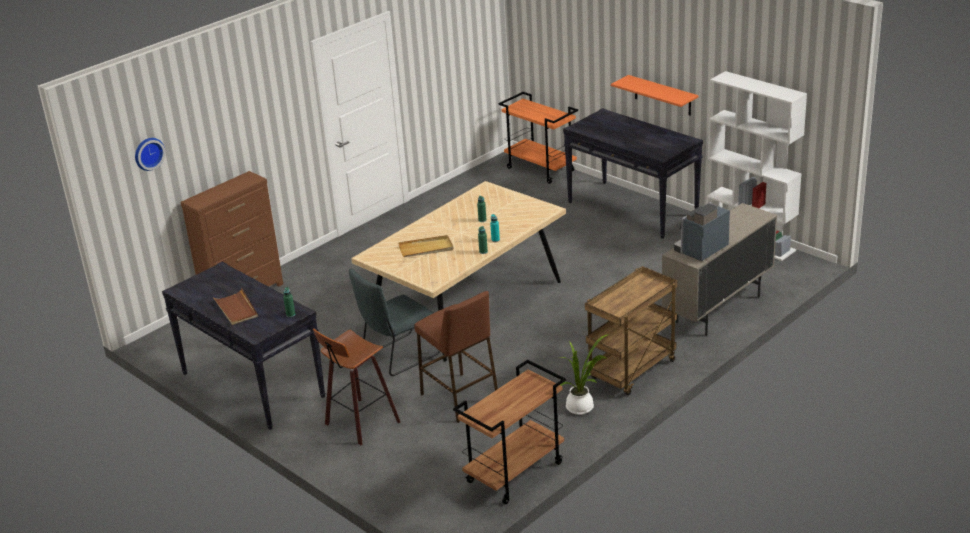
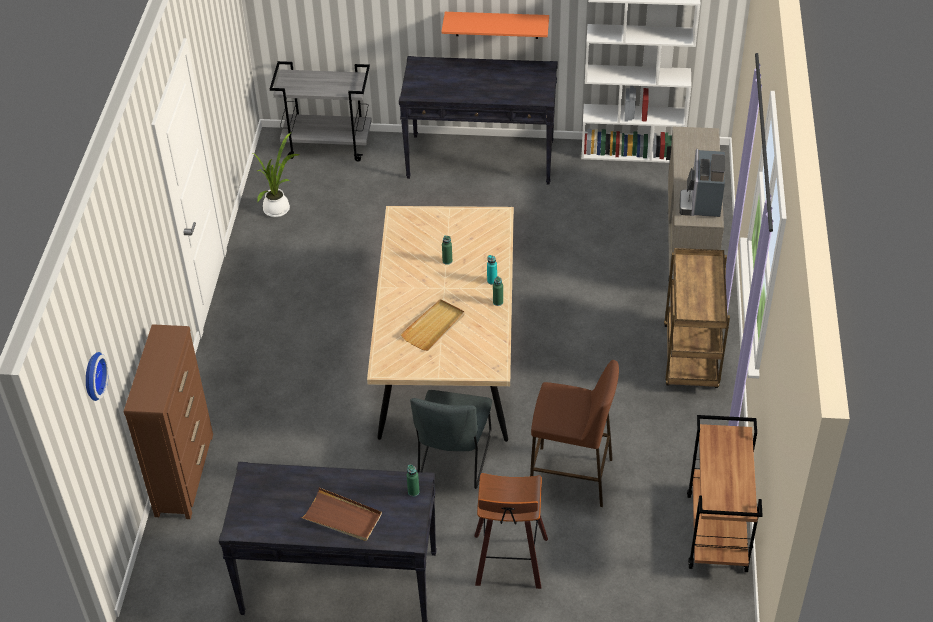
camera: 40 degrees left, 15 degrees up
(541, 169) = (328, 145): orange cart -> grey cart
(582, 407) = (693, 424): potted plant -> potted plant (278, 208)

